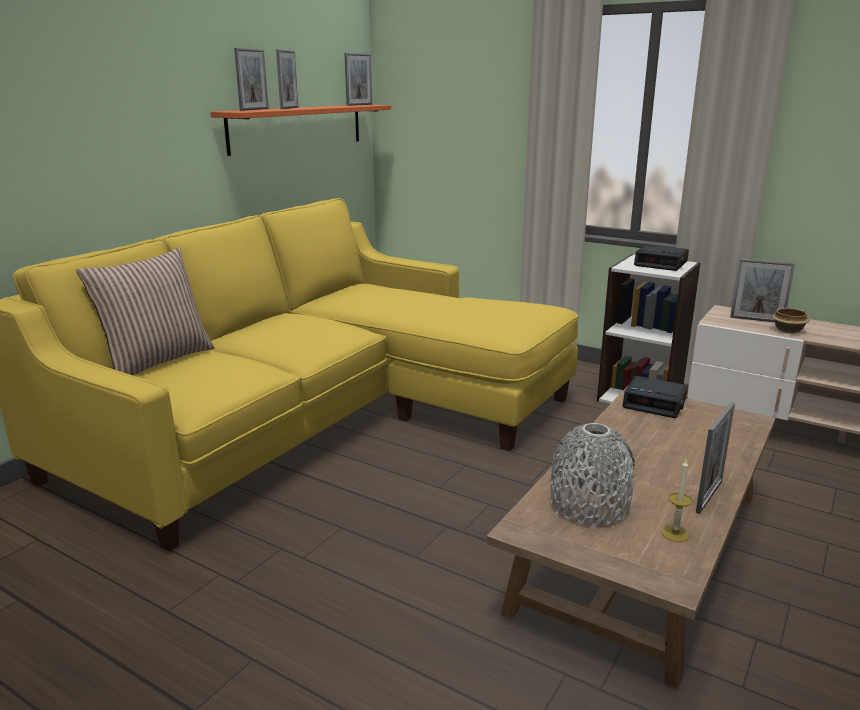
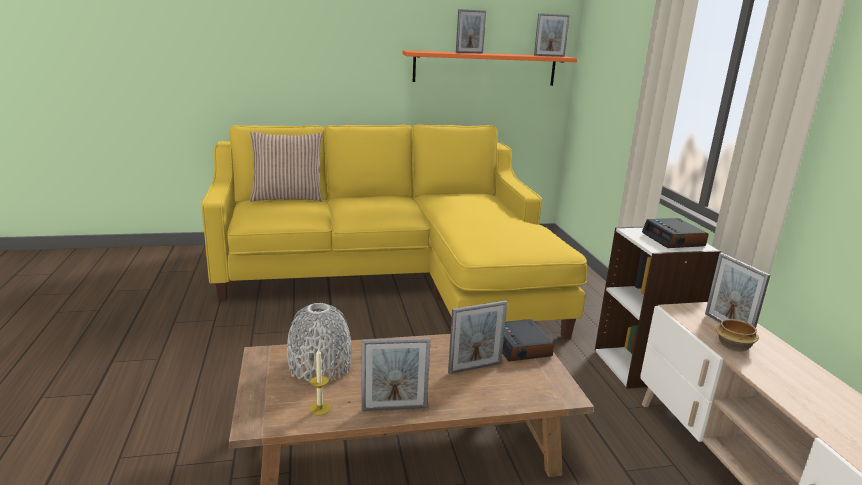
camera: 45 degrees right, 0 degrees up
(254, 109) = (436, 51): picture frame -> picture frame (475, 368)

